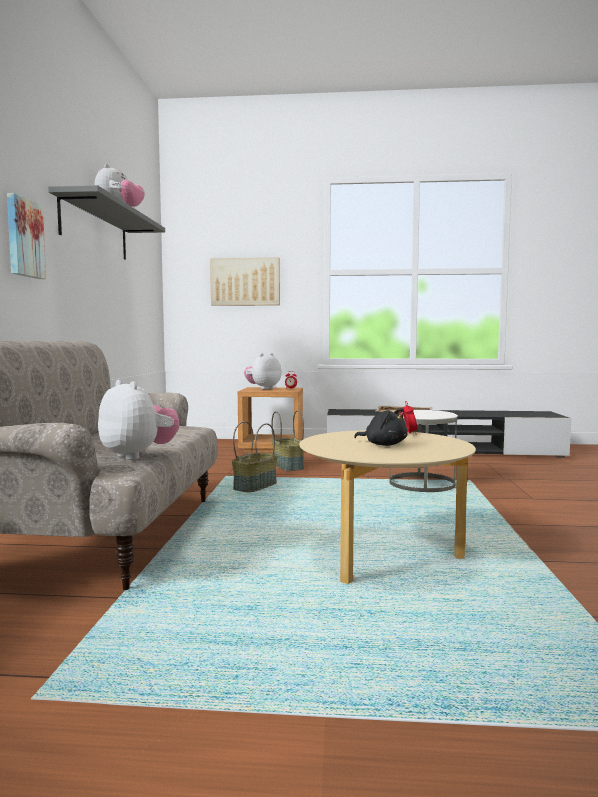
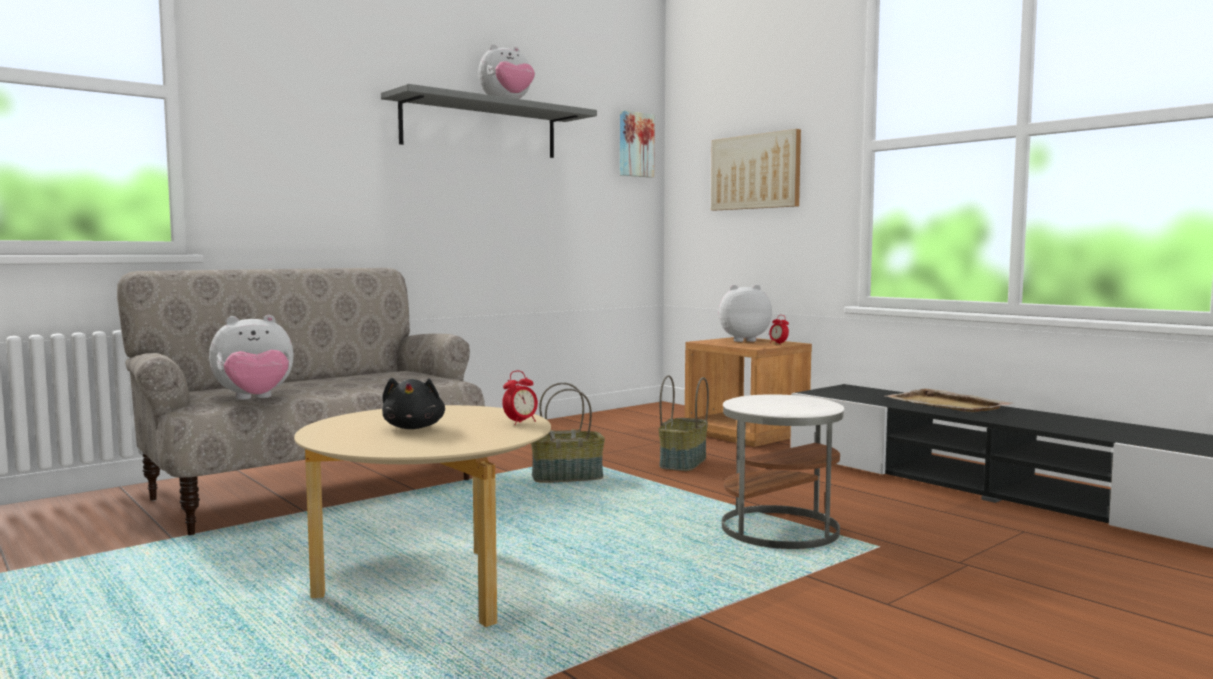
camera: 45 degrees right, 0 degrees up
(24, 238) = (331, 156): picture -> picture (635, 144)
(138, 456) = (255, 399): plush toy -> plush toy turned 60 degrees clockwise

